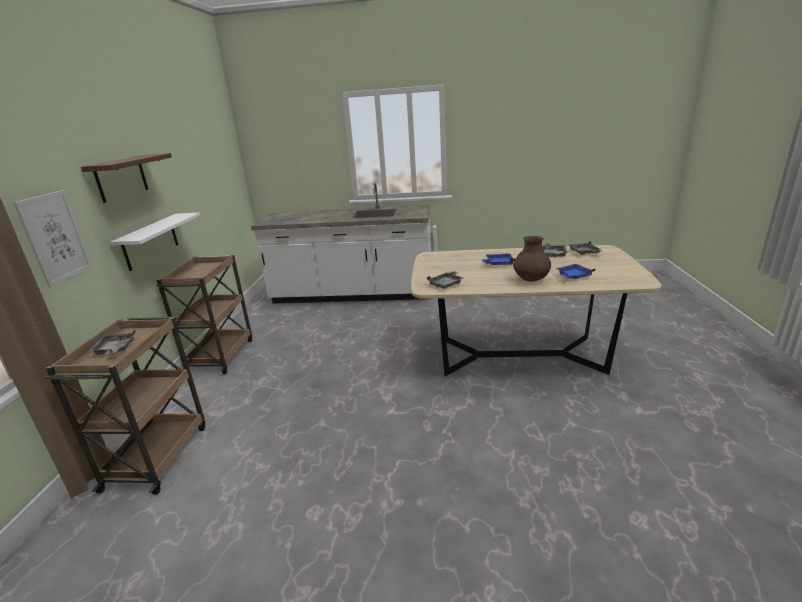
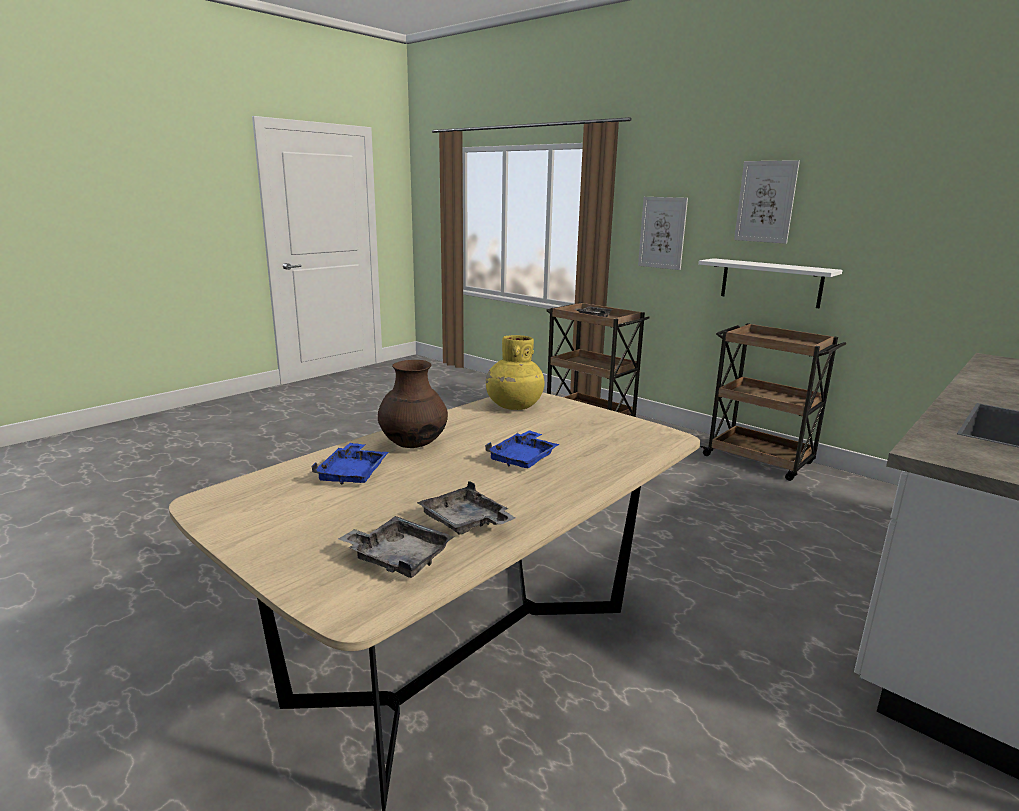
camera: 125 degrees right, 5 degrees down
(121, 178) = (765, 202): brown shelf -> picture
(446, 284) = (514, 406): grey tray -> yellow vase

